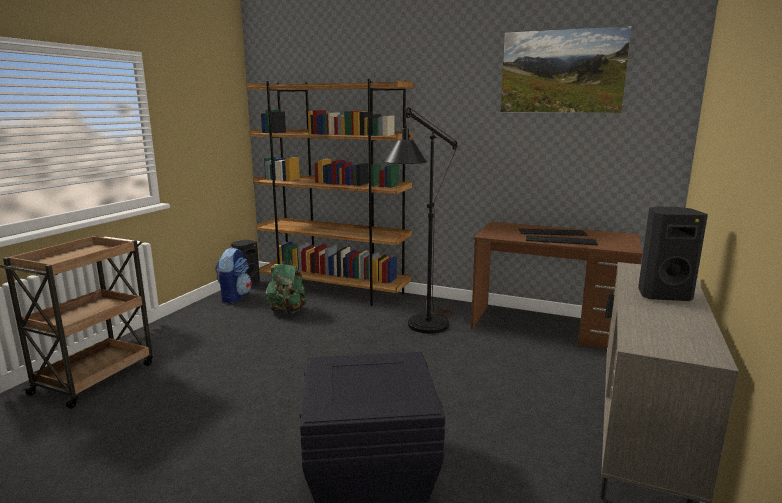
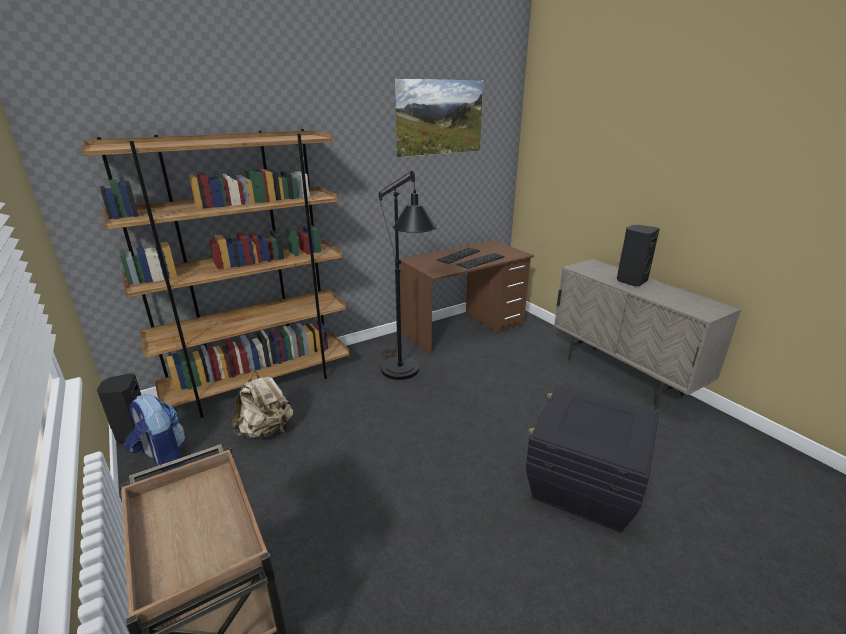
camera: 55 degrees left, 10 degrees up
(287, 311) = (266, 431): green backpack -> beige backpack

